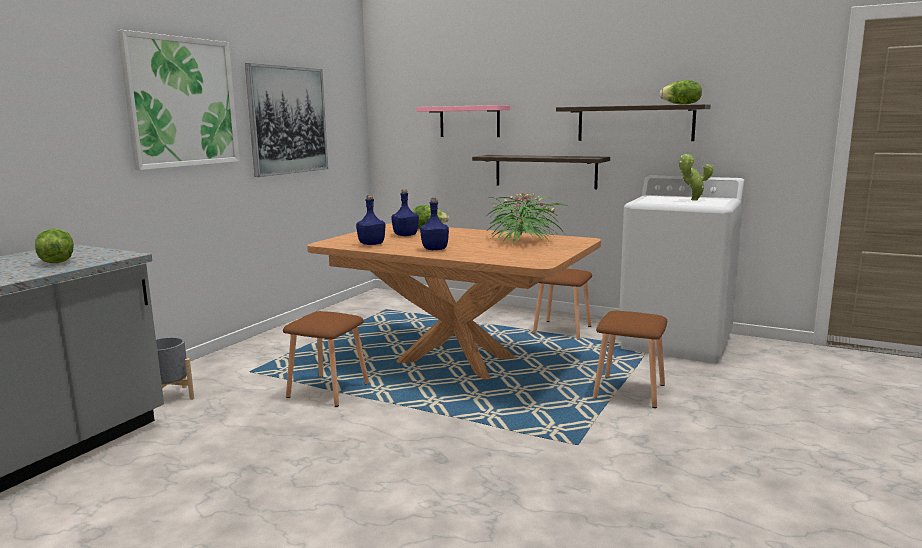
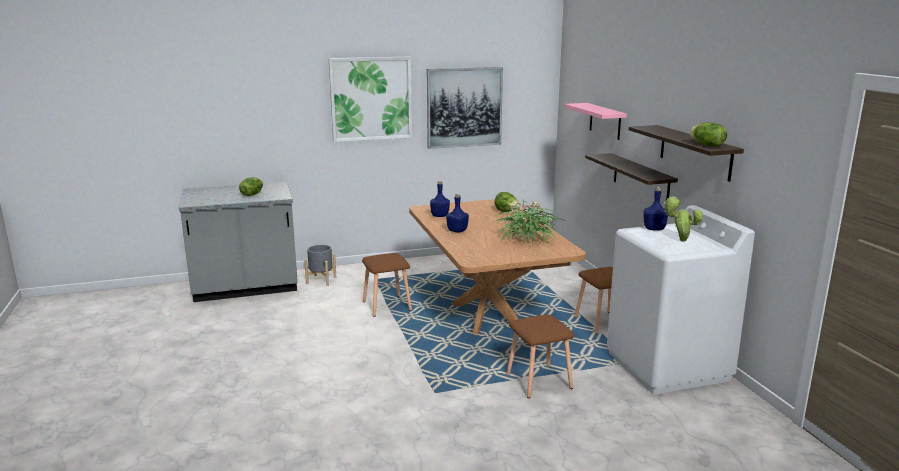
camera: 45 degrees right, 5 degrees up
(405, 235) = (478, 213): blue bottle -> blue bottle (653, 229)

